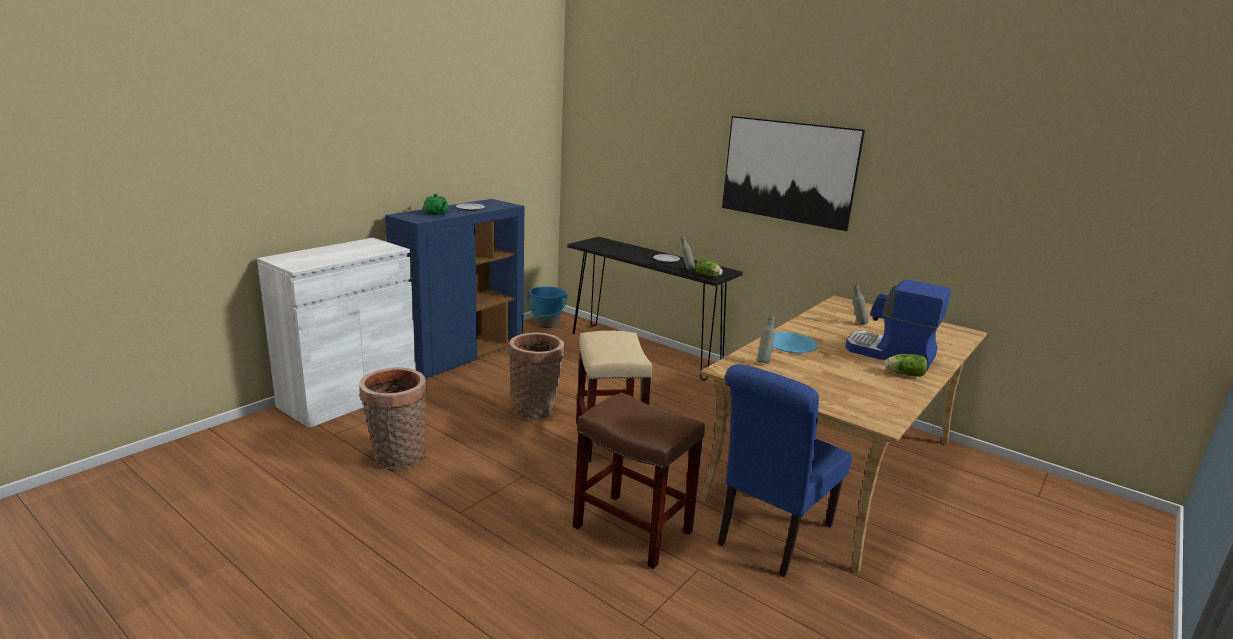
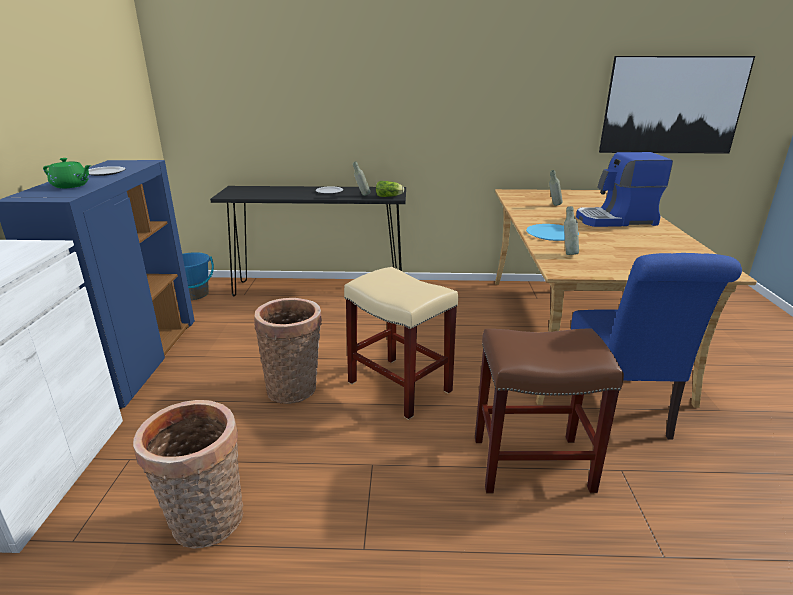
camera: 35 degrees left, 5 degrees up
(788, 171) = (440, 79): picture -> picture (673, 106)
(903, 374) = (654, 232): lettuce -> none

